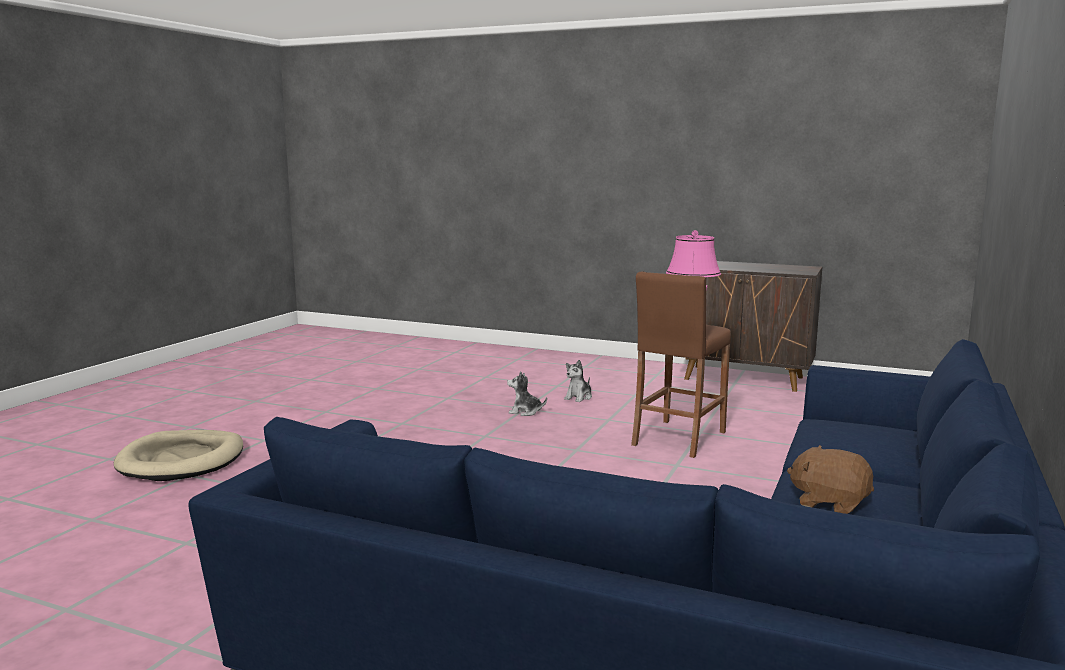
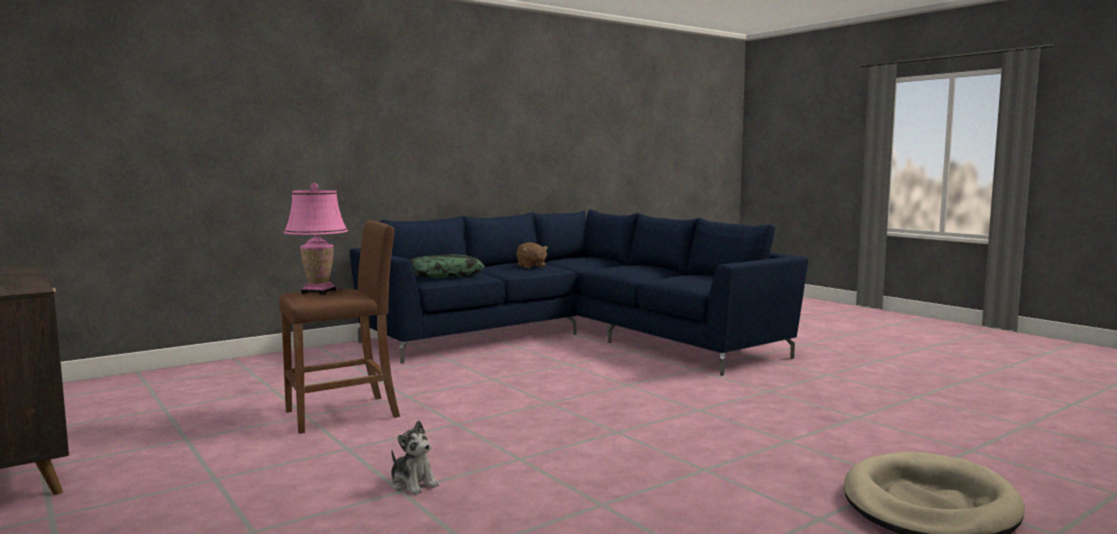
camera: 150 degrees left, 5 degrees down
(579, 397) = (290, 493): plush toy -> none
(852, 437) = (444, 275): none -> pillow

